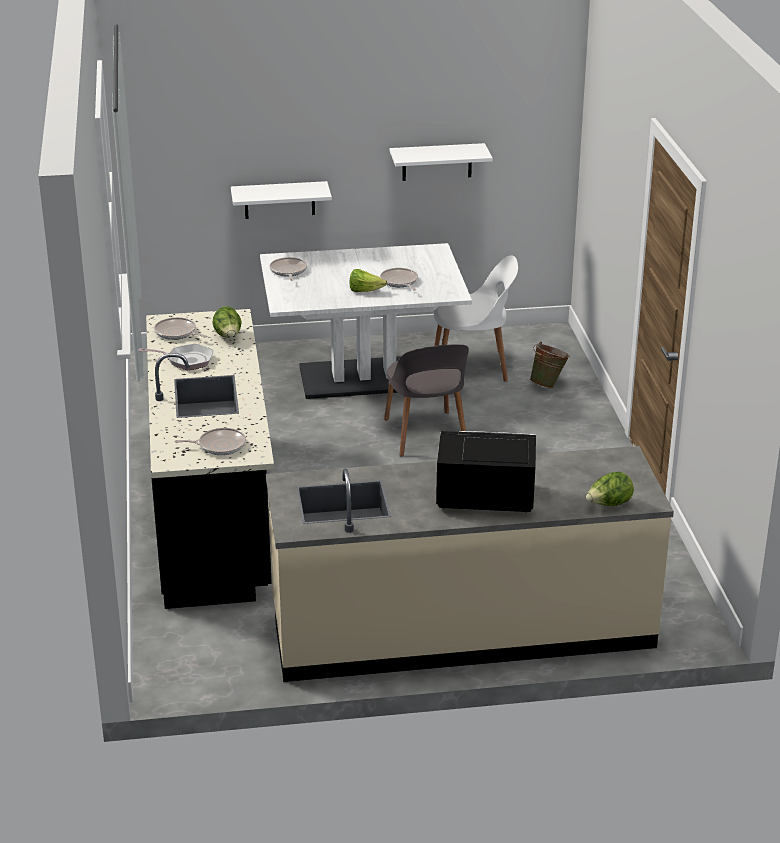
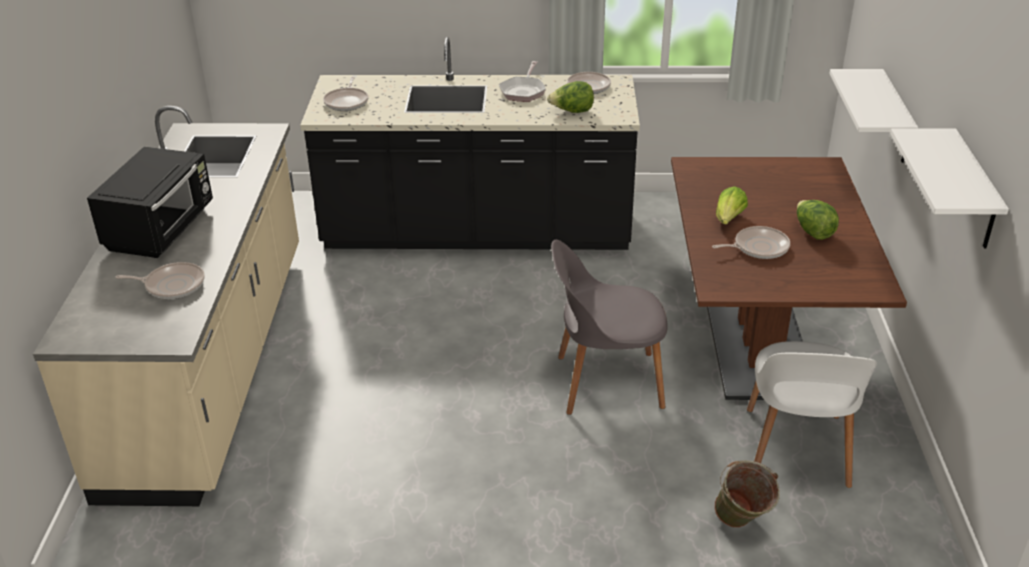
camera: 100 degrees right, 5 degrees up
(288, 271) = (788, 172): frying pan -> frying pan (172, 285)
(363, 378) = (758, 346): white dining table -> brown dining table
(609, 505) = (83, 307): lettuce -> lettuce (813, 232)

